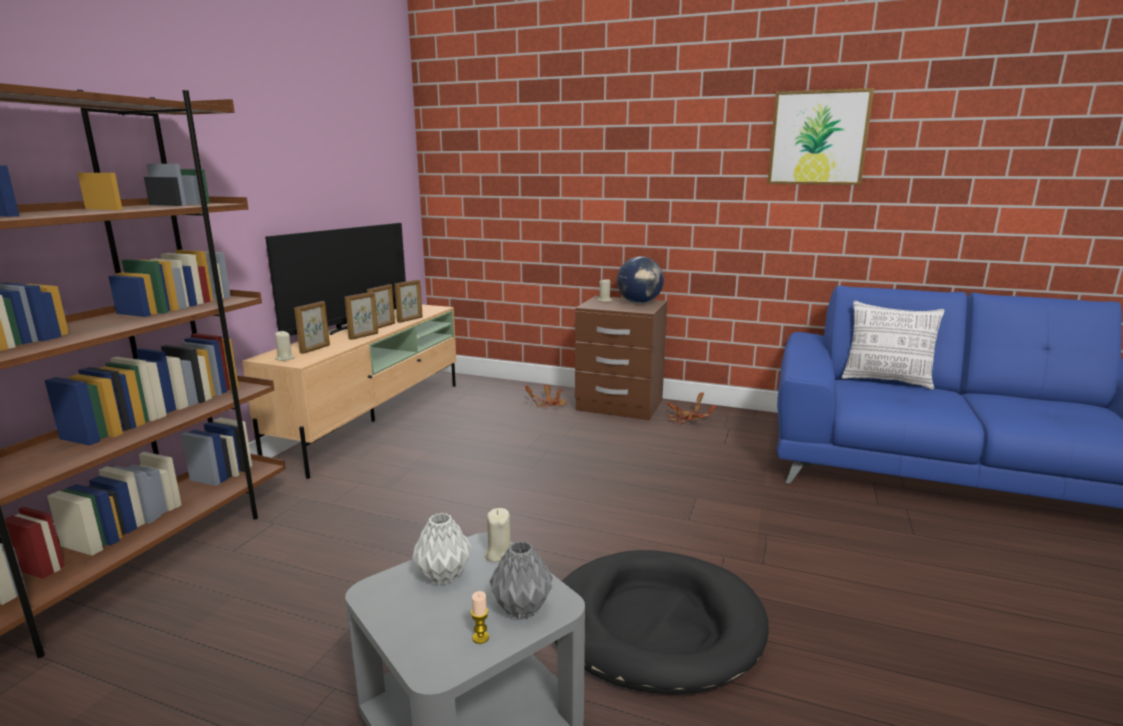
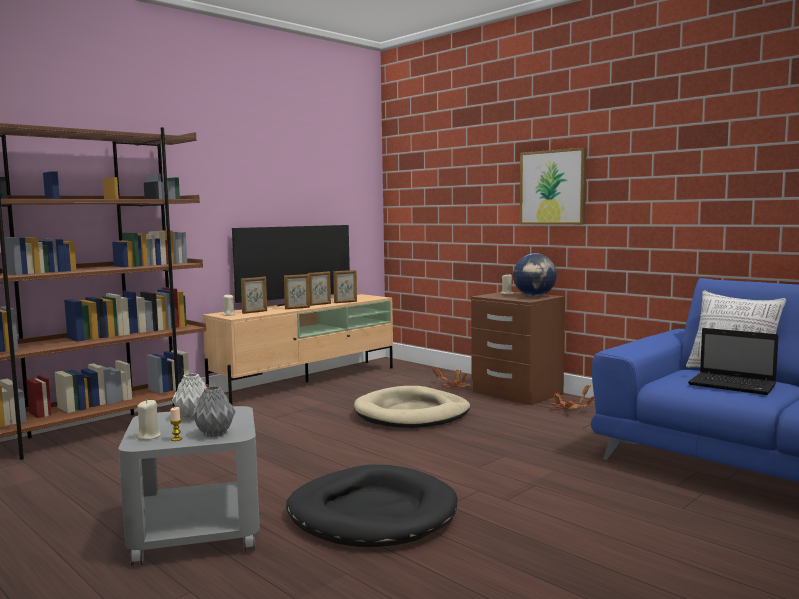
camera: 25 degrees right, 10 degrees down
(498, 554) = (237, 414): beige candle -> beige candle (149, 436)
(543, 452) = (412, 413): none -> beige dog bed
(818, 138) = (690, 139): picture -> picture (553, 187)
(917, 400) = (734, 385): none -> laptop

